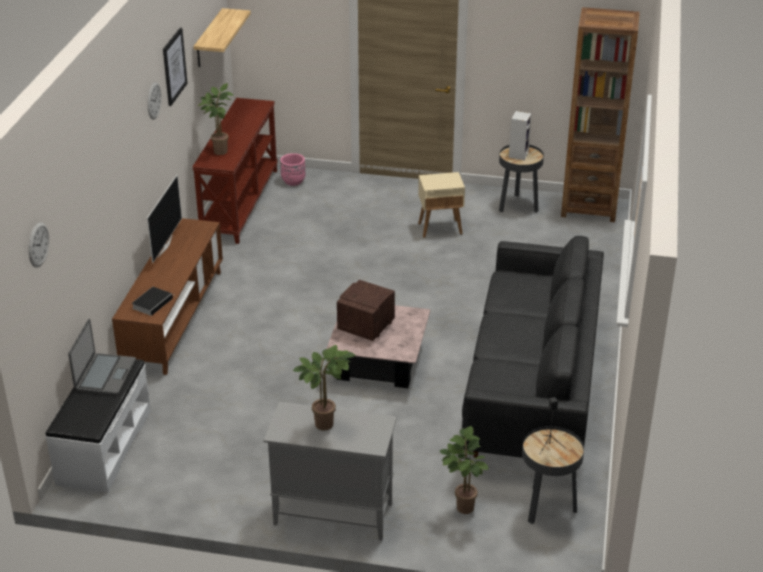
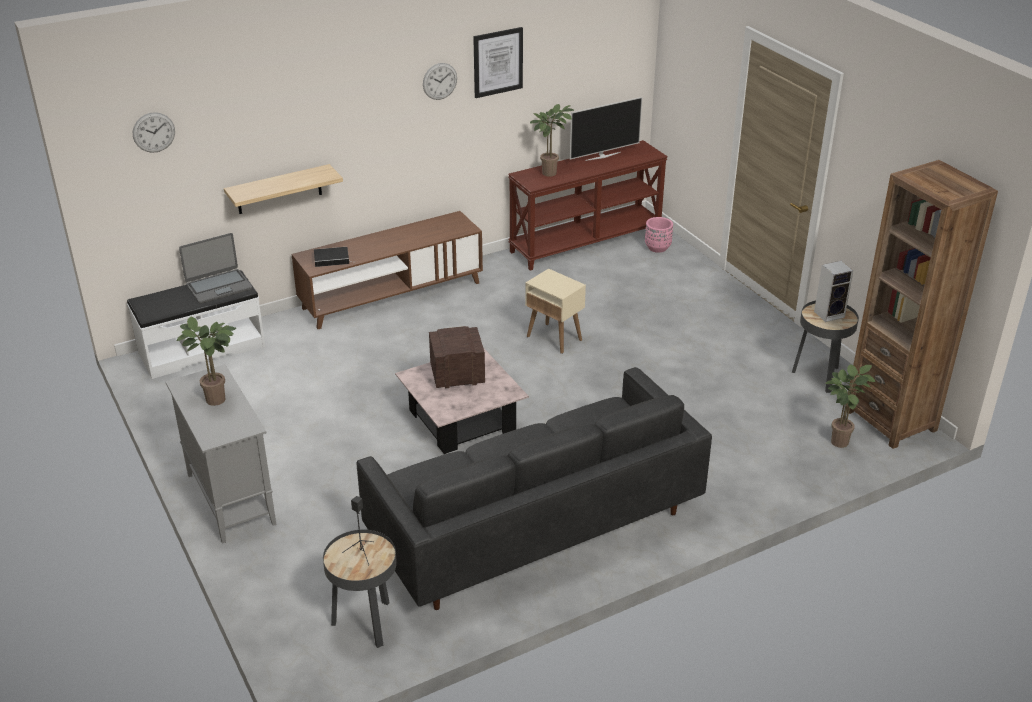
camera: 50 degrees right, 0 degrees up
(164, 246) = (414, 226): television -> television (602, 156)
(209, 39) = (595, 60): shelf -> shelf (279, 189)
(440, 229) = (708, 353): beige side table -> beige side table (554, 338)
(462, 506) = (313, 568): potted plant -> potted plant (838, 440)

